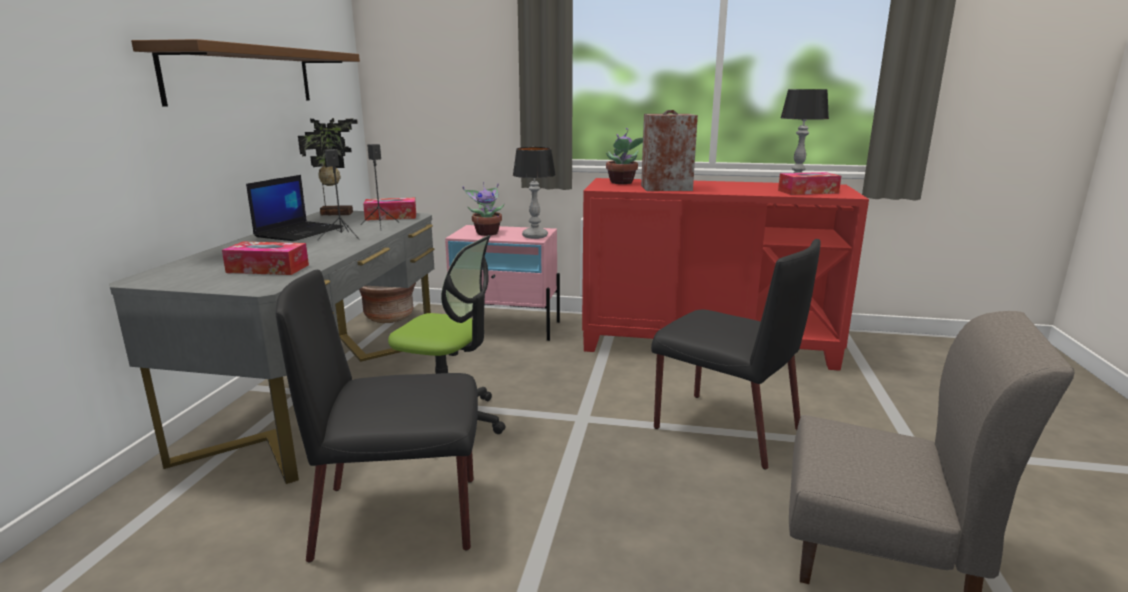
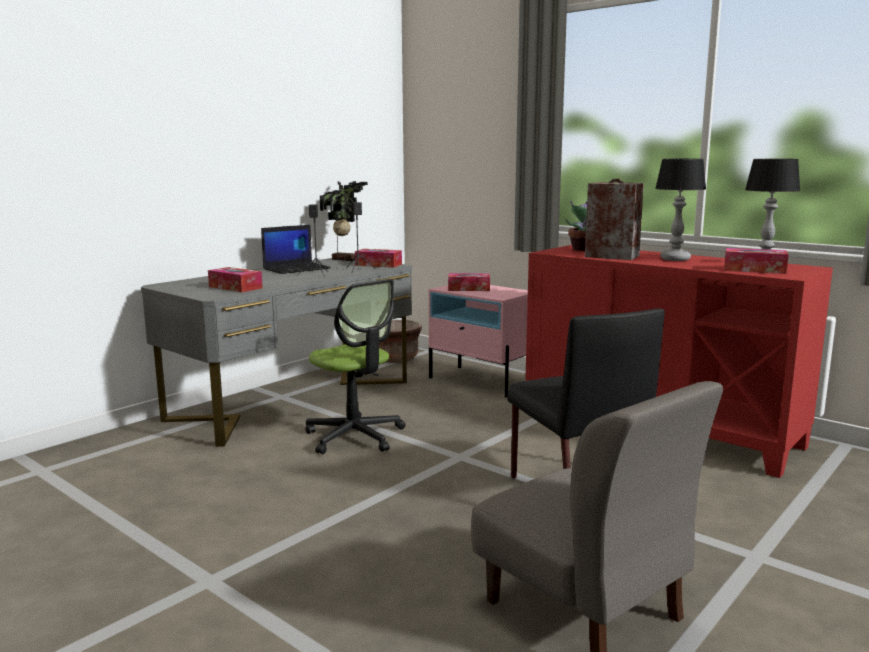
camera: 30 degrees right, 5 degrees down
(243, 76) = (277, 148): brown shelf -> none
(401, 516) = (260, 481): black chair -> none
(487, 233) = (469, 289): potted plant -> tissue box
(535, 236) = (505, 295): table lamp -> table lamp (675, 259)

